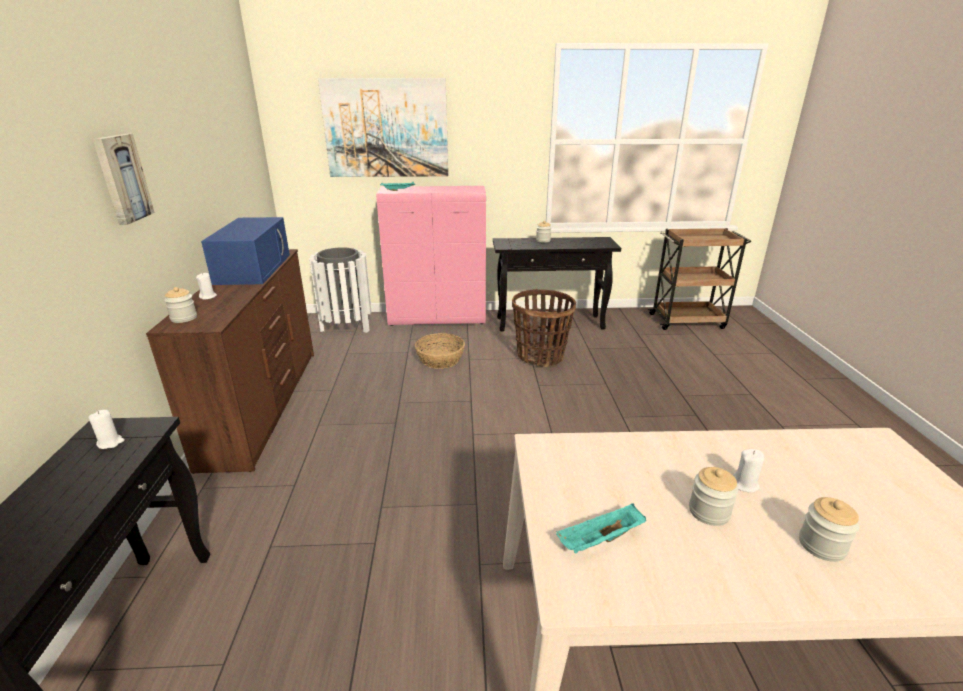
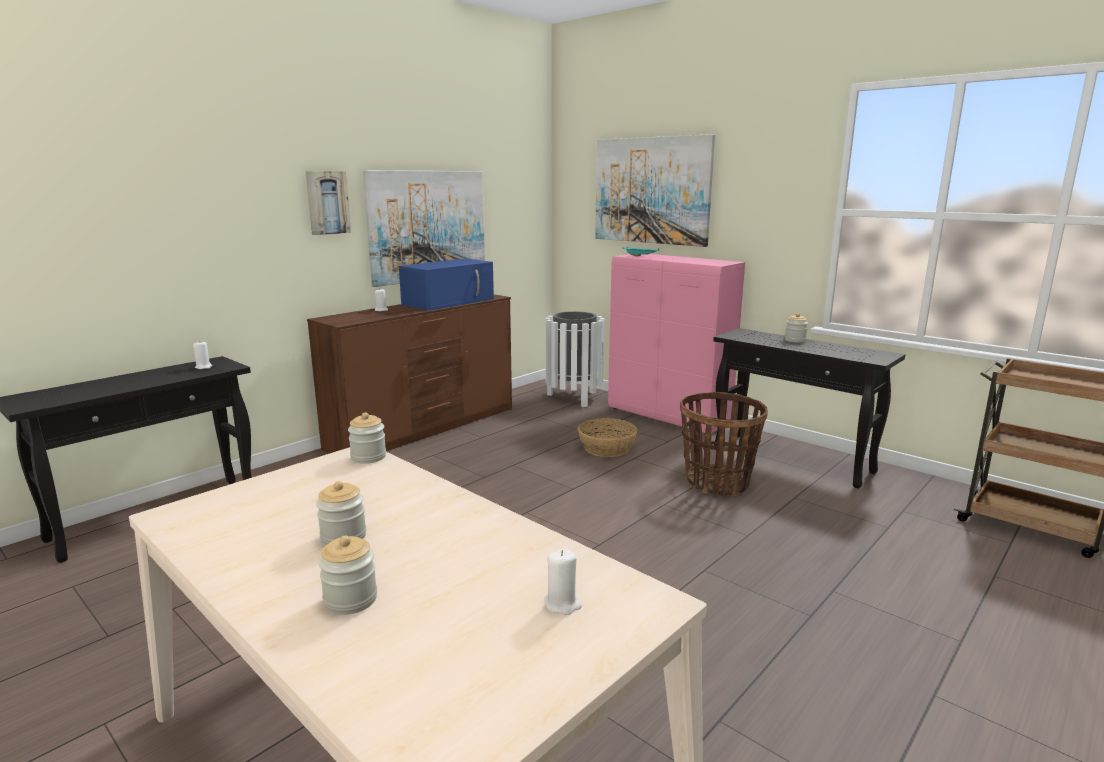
camera: 45 degrees right, 10 degrees down
(184, 318) = (340, 317): jar -> jar (368, 457)
(201, 187) = (428, 226): none -> picture
(600, 540) = (248, 507): turquoise tray -> none
(745, 484) = (416, 543): white candle -> white candle (562, 604)

